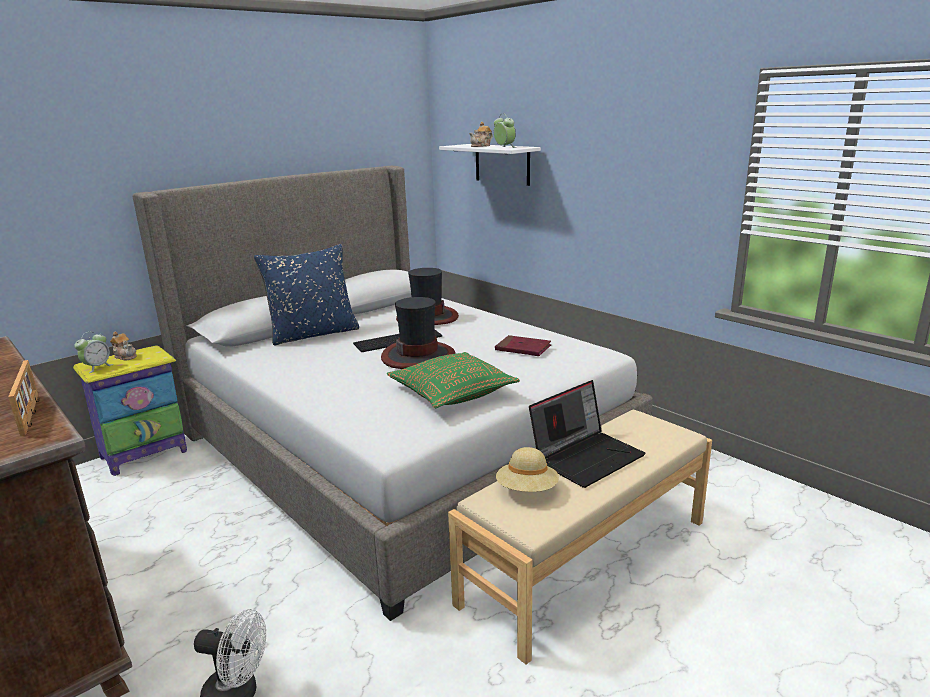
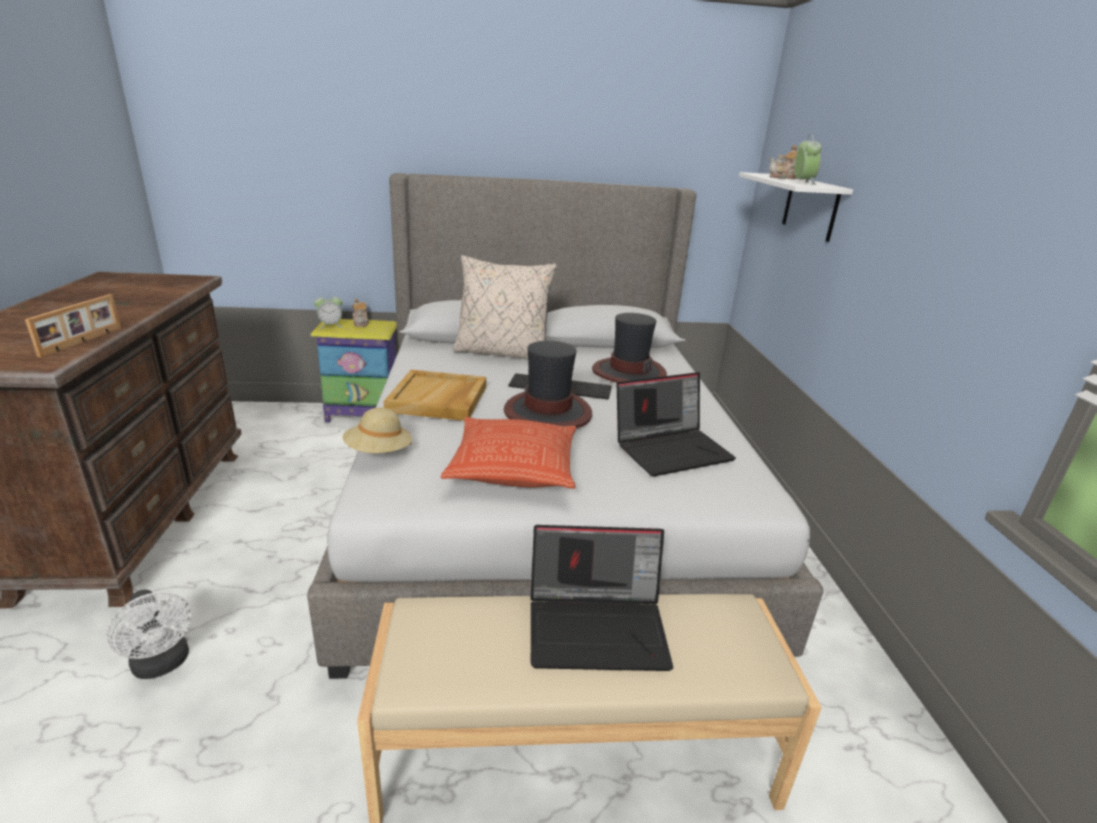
camera: 35 degrees right, 5 degrees up
(313, 334) = (502, 352): blue pillow -> beige pillow
(327, 376) = (438, 399): none -> beige tray
(452, 393) = (514, 469): green pillow -> orange pillow
(523, 348) = (672, 449): red book -> laptop
(527, 490) = (474, 628): beige hat -> beige hat (378, 452)

